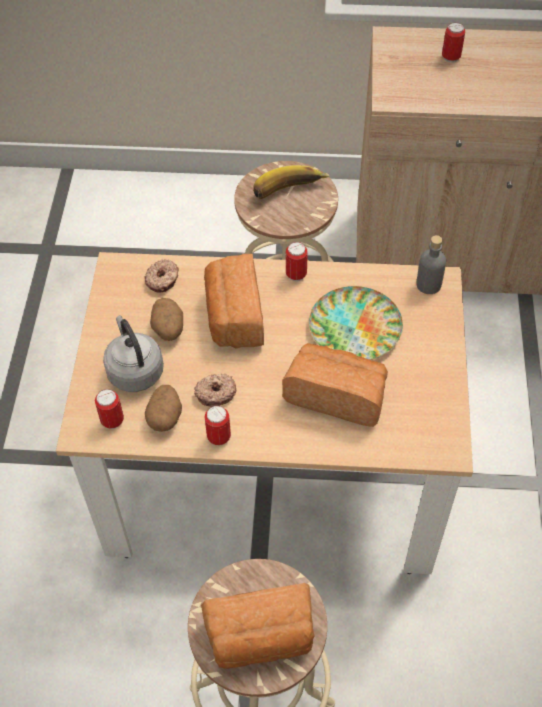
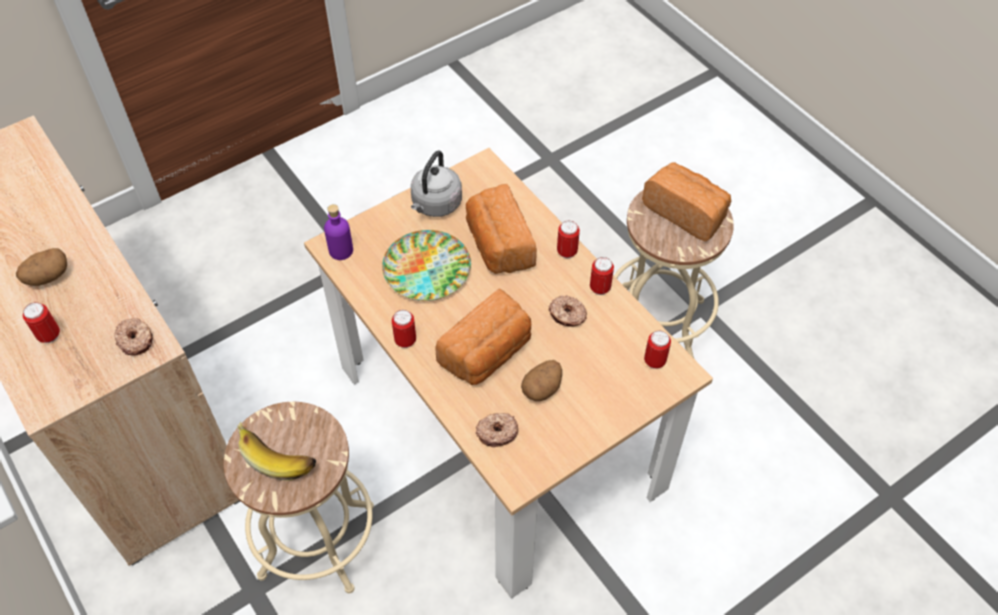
camera: 130 degrees left, 0 degrees up
(134, 370) = (600, 381): grey kettle -> grey kettle (435, 205)
(165, 417) = (617, 331): potato -> potato (47, 277)
(281, 441) = (567, 252): none -> can
(406, 93) = (136, 340): none -> donut
(428, 284) = (341, 250): grey bottle -> purple bottle

